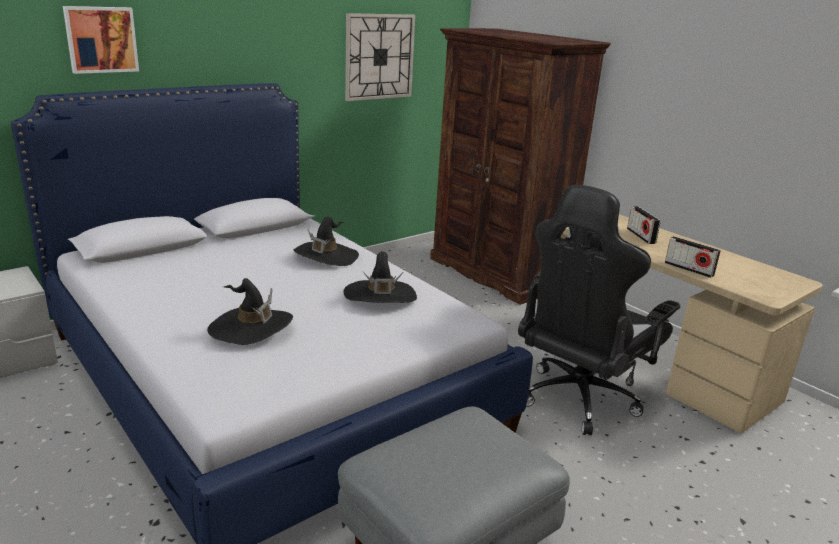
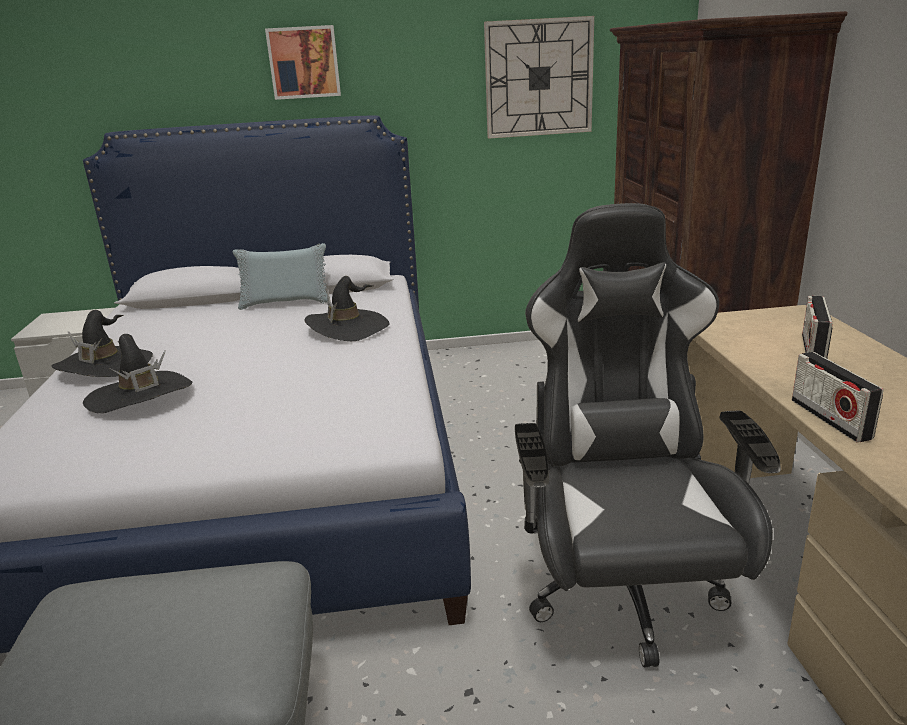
camera: 35 degrees right, 0 degrees up
(101, 39) = (176, 72): picture -> picture (304, 62)
(240, 243) = (285, 303): none -> blue pillow
(380, 296) = (332, 384): black hat -> black hat (105, 366)
(581, 396) = (626, 600): black office chair -> black office chair turned 105 degrees clockwise

